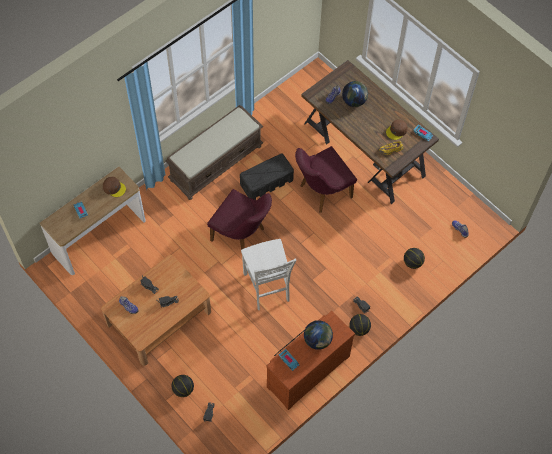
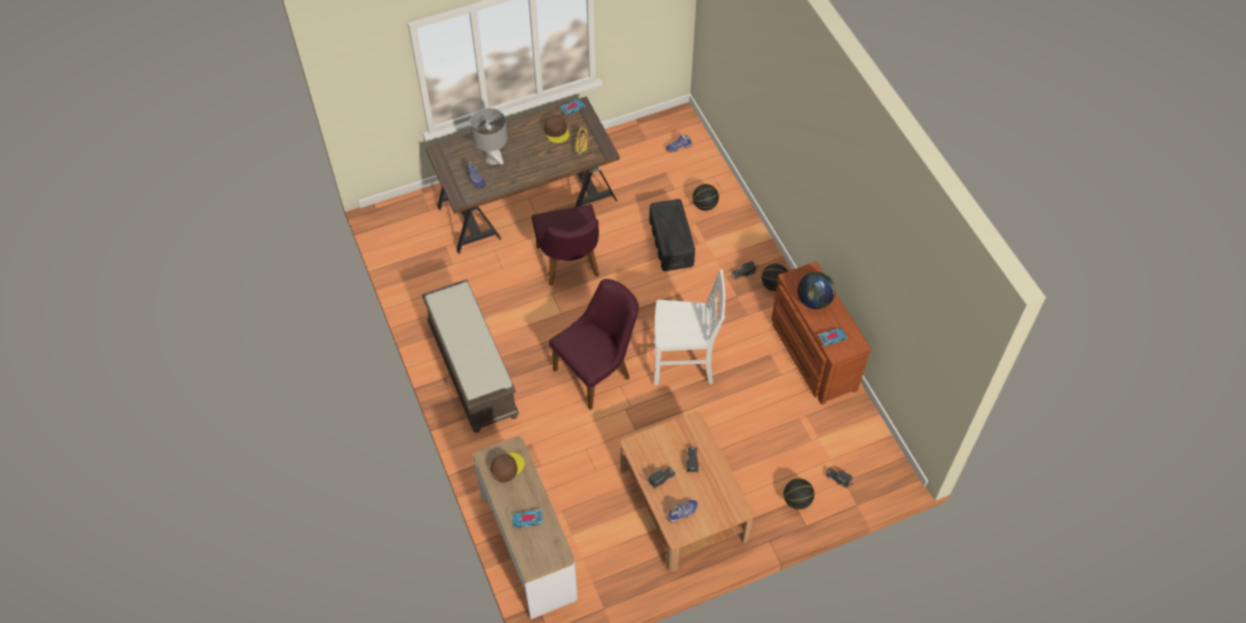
camera: 70 degrees left, 5 degrees down
(267, 182) = (528, 320): black storage box -> black storage box (671, 242)
(354, 101) = (492, 159): globe -> grey table lamp

